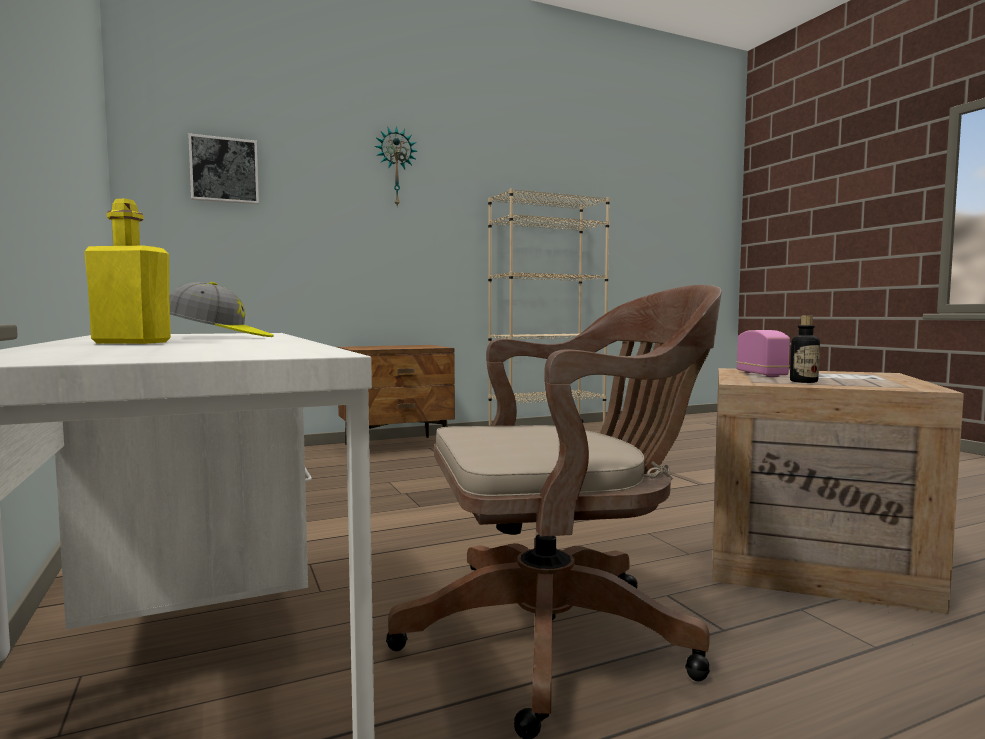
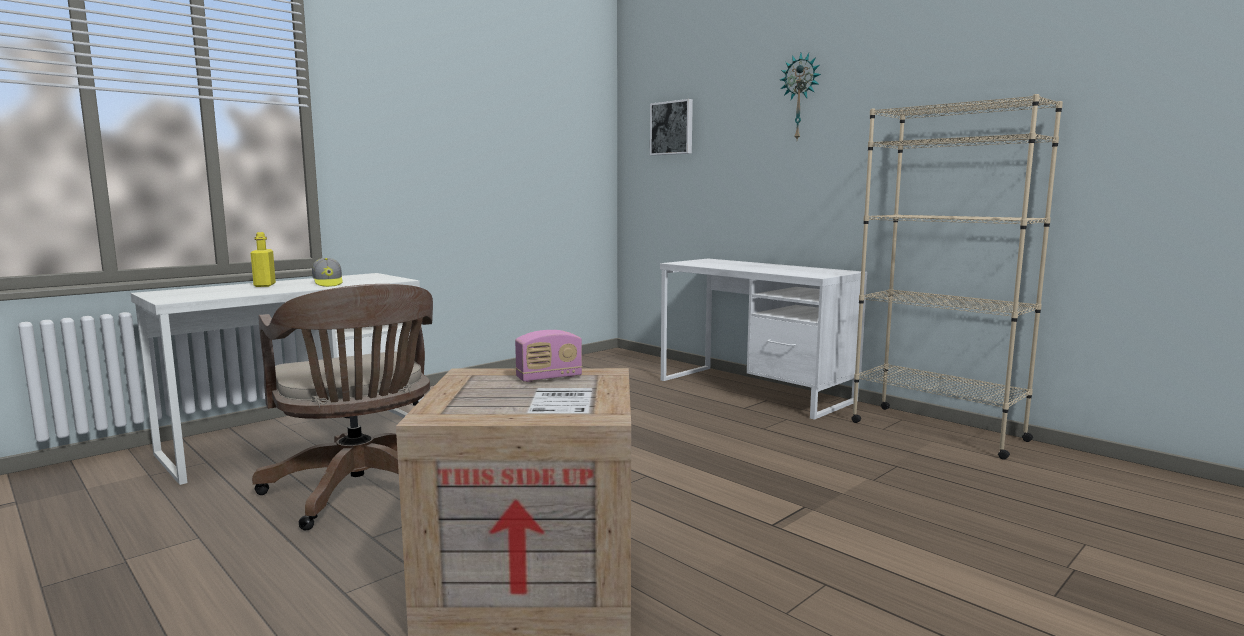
camera: 70 degrees right, 5 degrees up
(396, 446) = (753, 390): brown nightstand -> white desk
(803, 381) = (479, 387): bottle -> none

